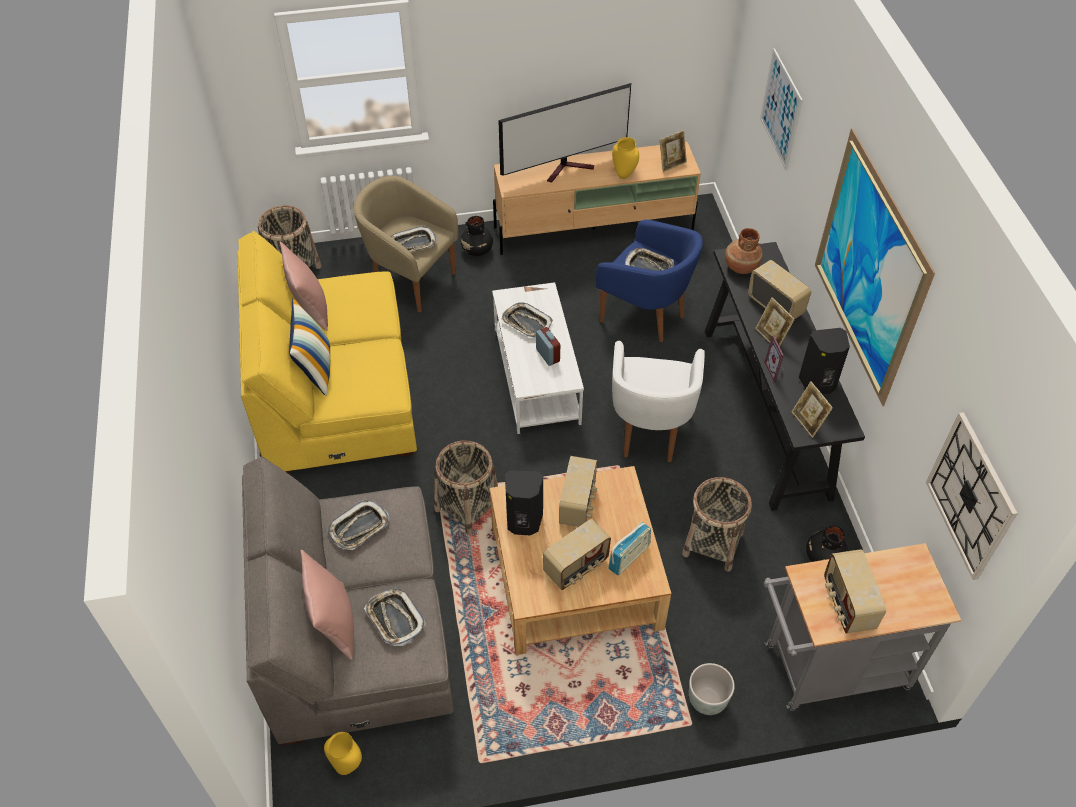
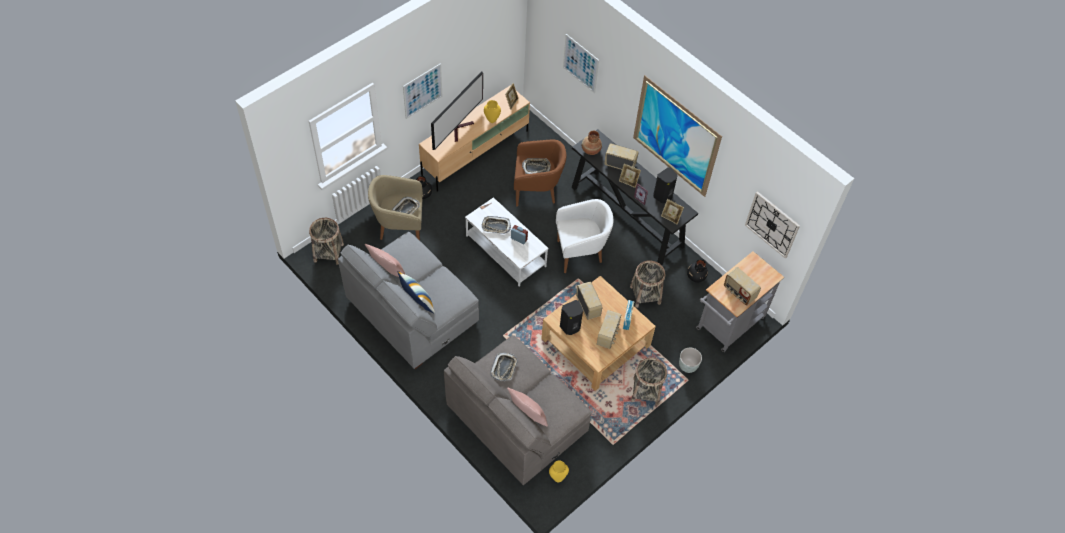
camera: 35 degrees left, 5 degrees up
(337, 395) = (412, 311): yellow sofa -> grey sofa
(395, 619) = (552, 399): tray -> none
(467, 507) = (522, 335): basket -> basket (646, 391)
(510, 67) = (422, 91): none -> picture
(645, 316) = (537, 192): blue armchair -> brown armchair
(649, 431) = (580, 254): white armchair -> white armchair turned 75 degrees counterclockwise

